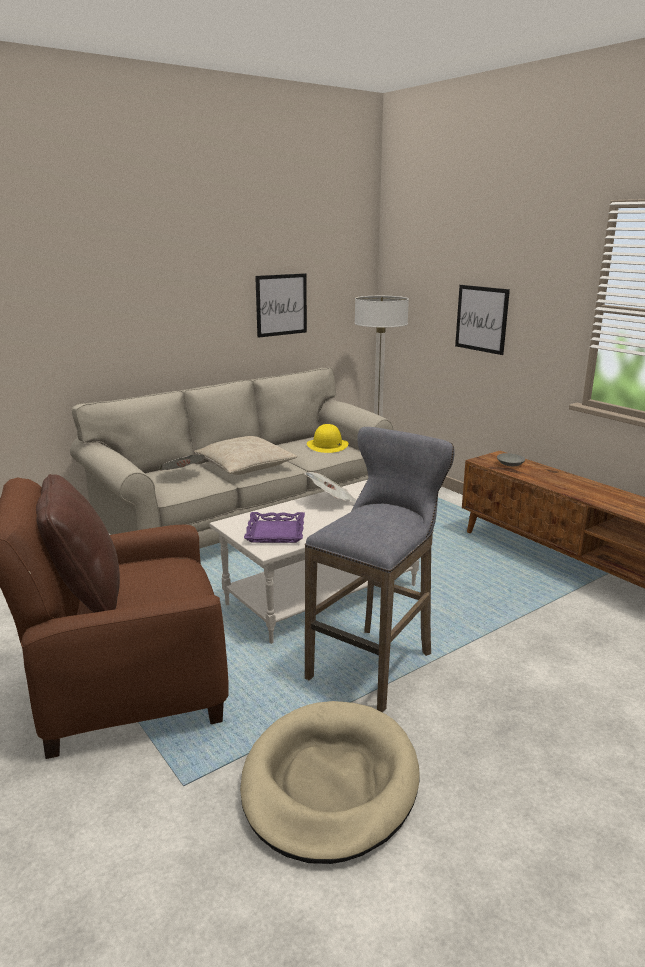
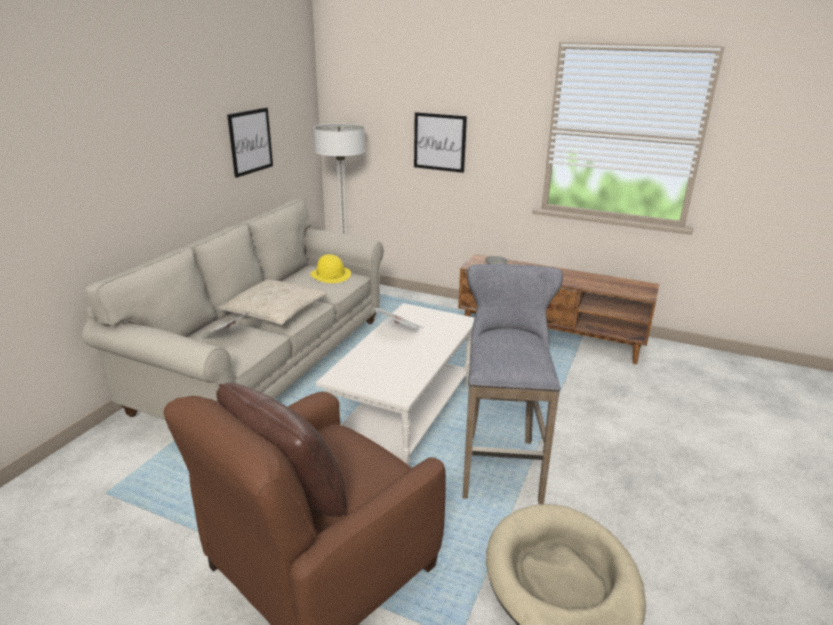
camera: 30 degrees left, 5 degrees up
(275, 532) = (386, 375): purple tray -> none

